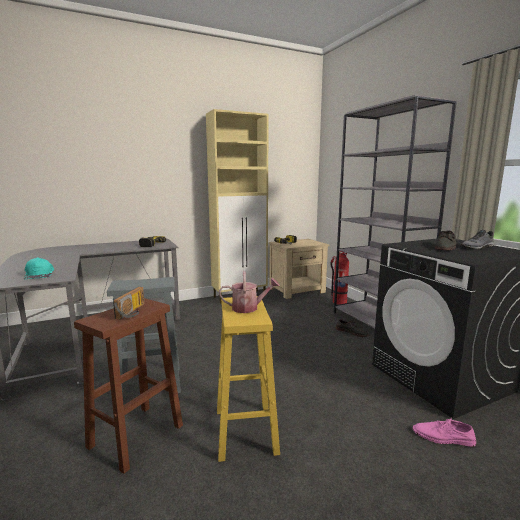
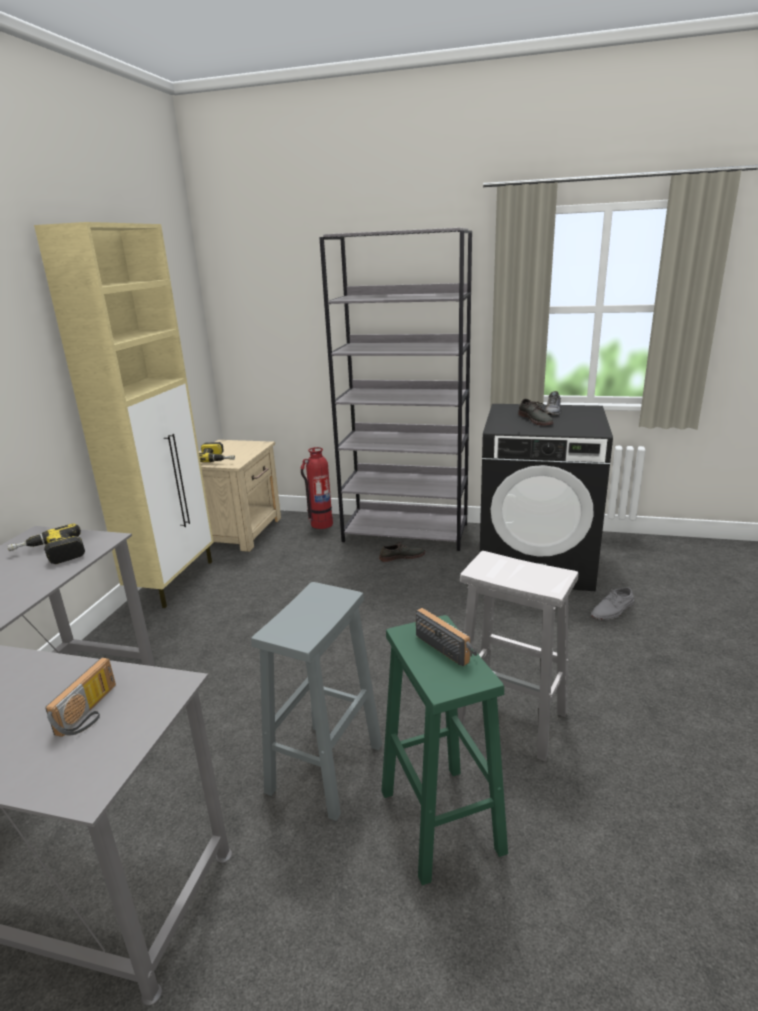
camera: 50 degrees left, 10 degrees up
(40, 274) = (91, 712): turquoise cap -> radio
(137, 435) = (439, 819): brown stool -> green stool
(246, 432) = (512, 720): yellow stool -> white stool
(249, 308) = (517, 569): watering can -> none
(443, 437) = (613, 610): pink shoe -> grey shoe

